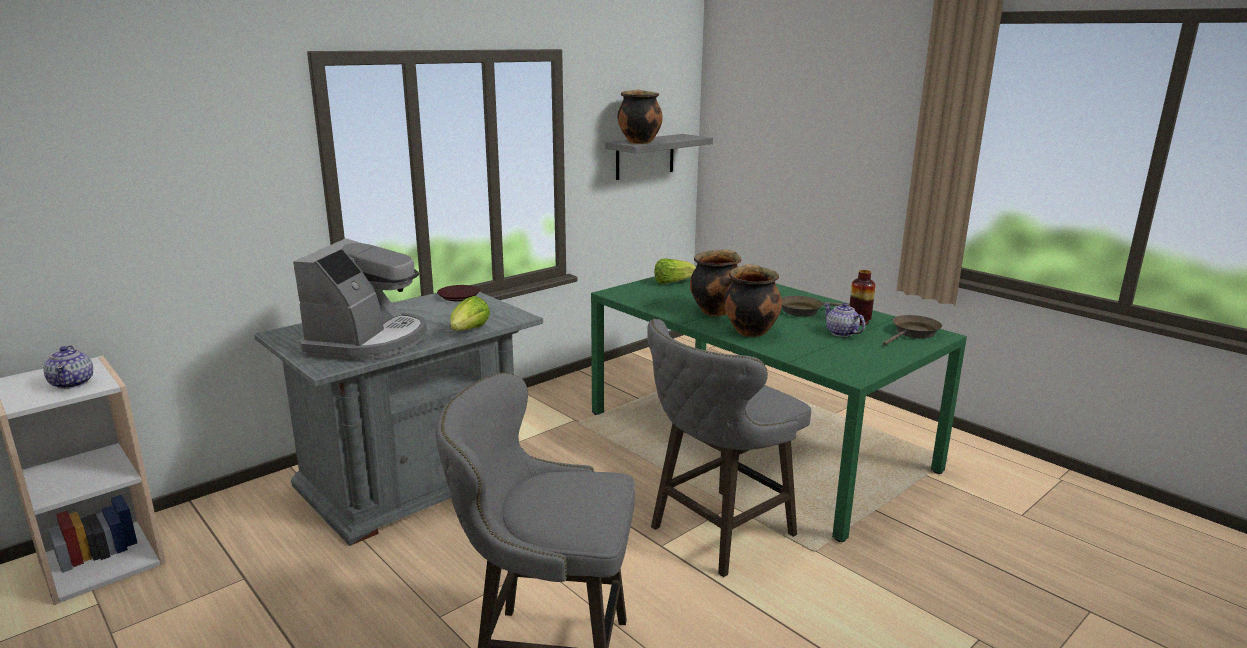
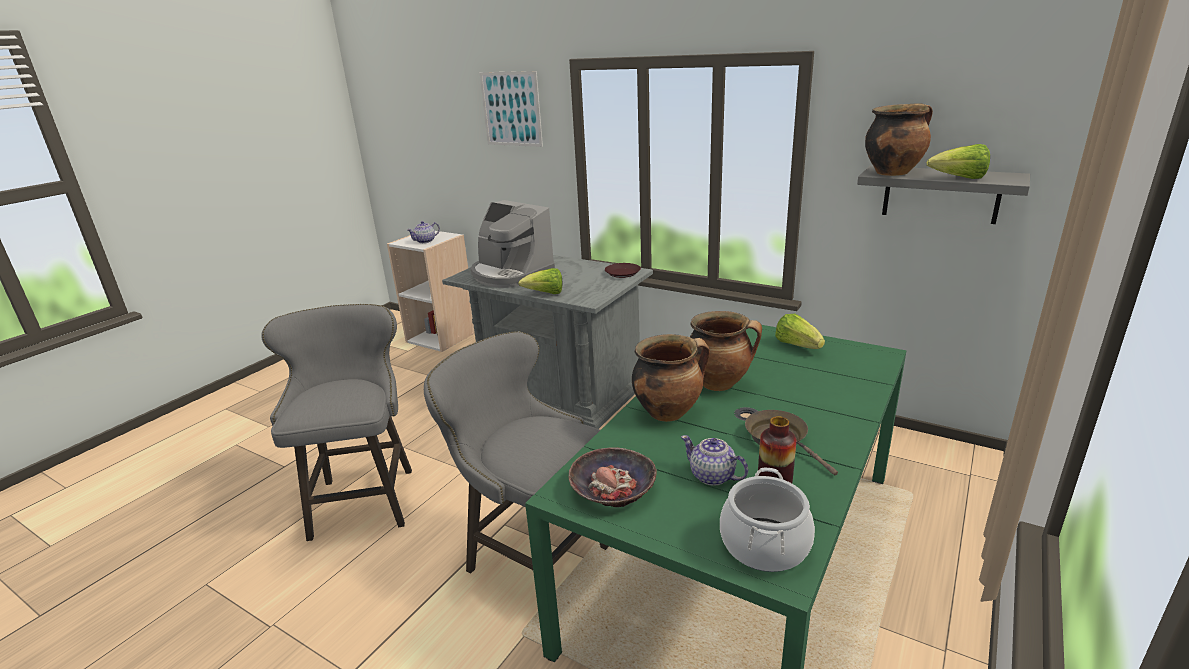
camera: 75 degrees right, 5 degrees up
(203, 125) = (511, 109): none -> picture
(368, 341) = (510, 274): coffee machine -> coffee machine turned 45 degrees clockwise
(678, 139) = (959, 179): none -> lettuce
(841, 333) = (712, 476): teapot -> teapot turned 90 degrees counterclockwise
(849, 360) = (613, 488): none -> bowl
(913, 333) = (765, 545): brown frying pan -> cooking pot

